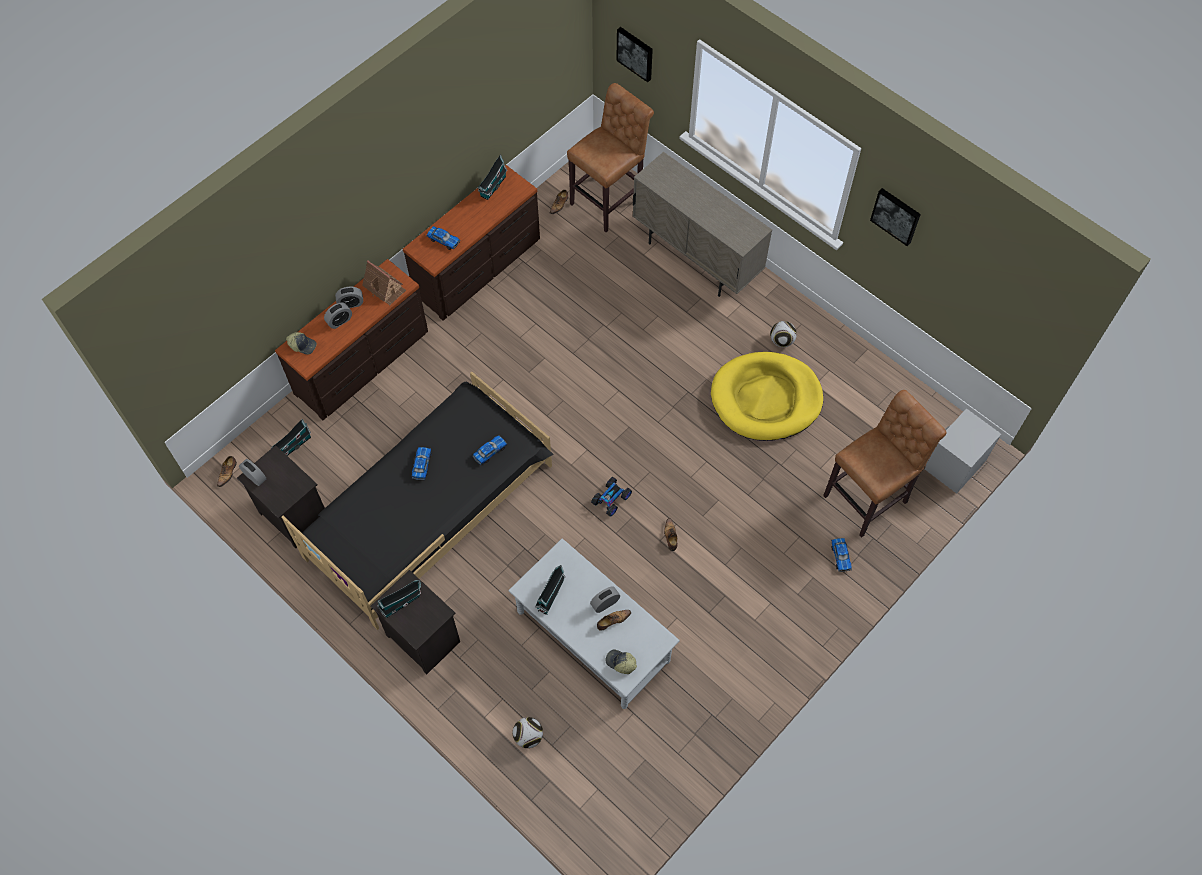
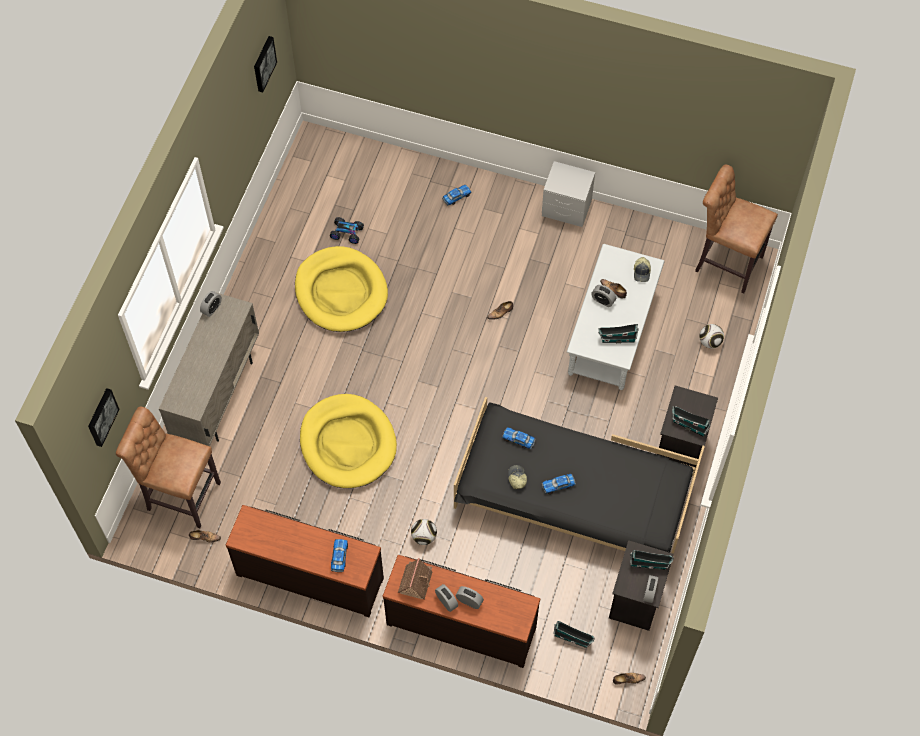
camera: 115 degrees left, 0 degrees up
(302, 345) = (509, 619): cap -> cap (516, 478)
(492, 187) = (258, 543): toy house -> toy house (649, 564)
(592, 342) = (347, 443): none -> yellow dog bed
(612, 499) = (491, 366): toy car -> toy car (347, 232)
(752, 223) = (212, 308): none -> alarm clock
(781, 340) = (277, 300): football -> football (423, 536)
(869, 497) = (396, 194): brown stool -> brown stool (725, 262)
(896, 215) = (222, 144): picture -> picture (263, 63)
(954, 464) = (338, 148): grey nightstand -> grey nightstand (566, 208)

